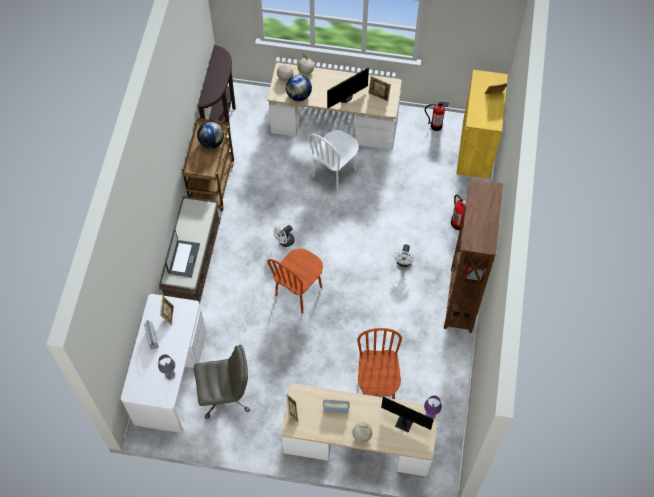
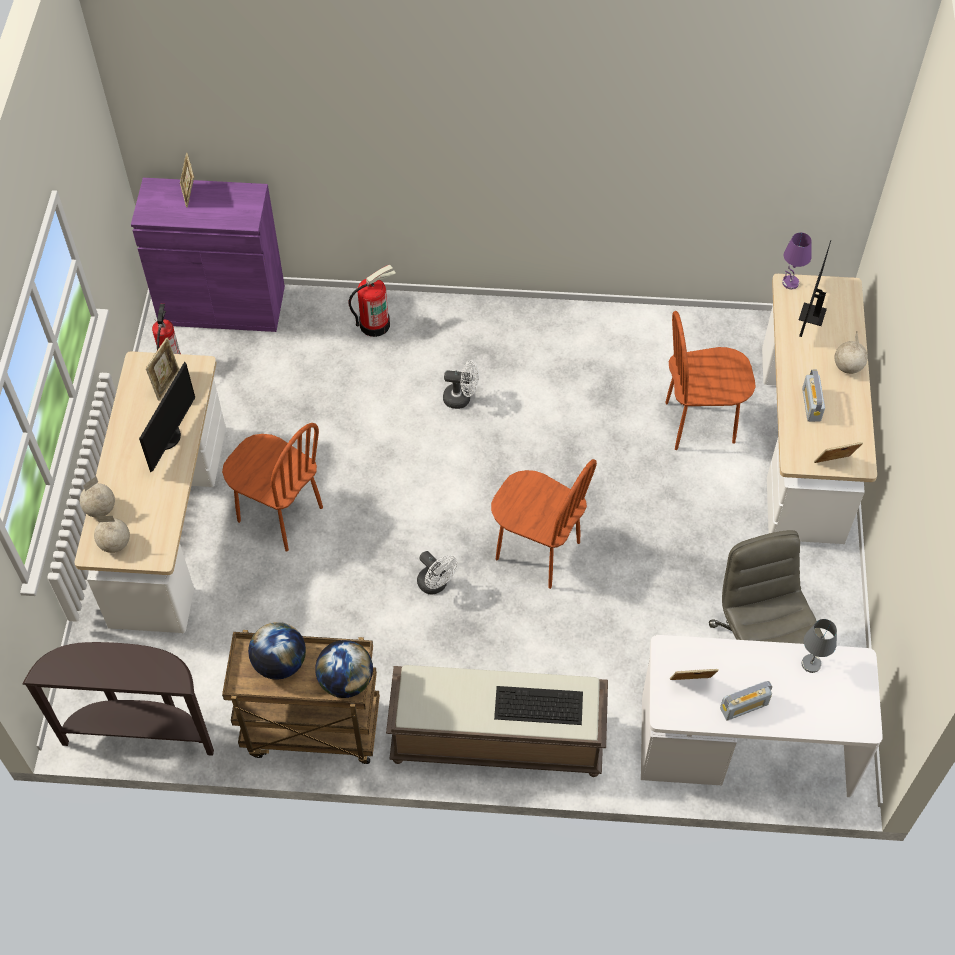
camera: 95 degrees left, 5 degrees down
(183, 258) = (537, 705): laptop -> keyboard
(299, 95) = (162, 515): globe -> globe (346, 681)
(334, 173) = (279, 515): white chair -> brown chair
(345, 97) = (167, 437): monitor -> monitor turned 60 degrees clockwise
(460, 301) = (524, 319): brown bookcase -> none
(476, 148) = (222, 305): yellow cabinet -> purple cabinet

